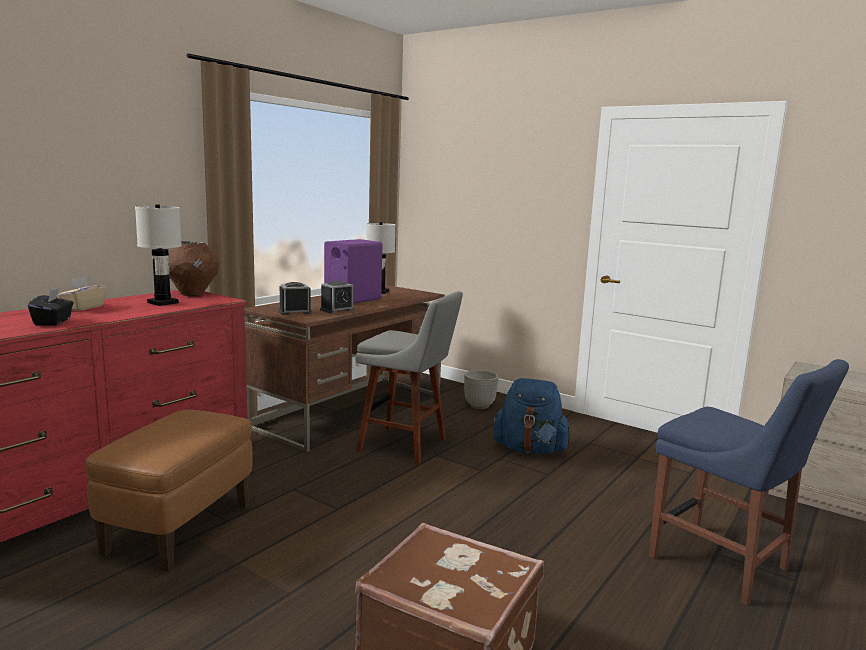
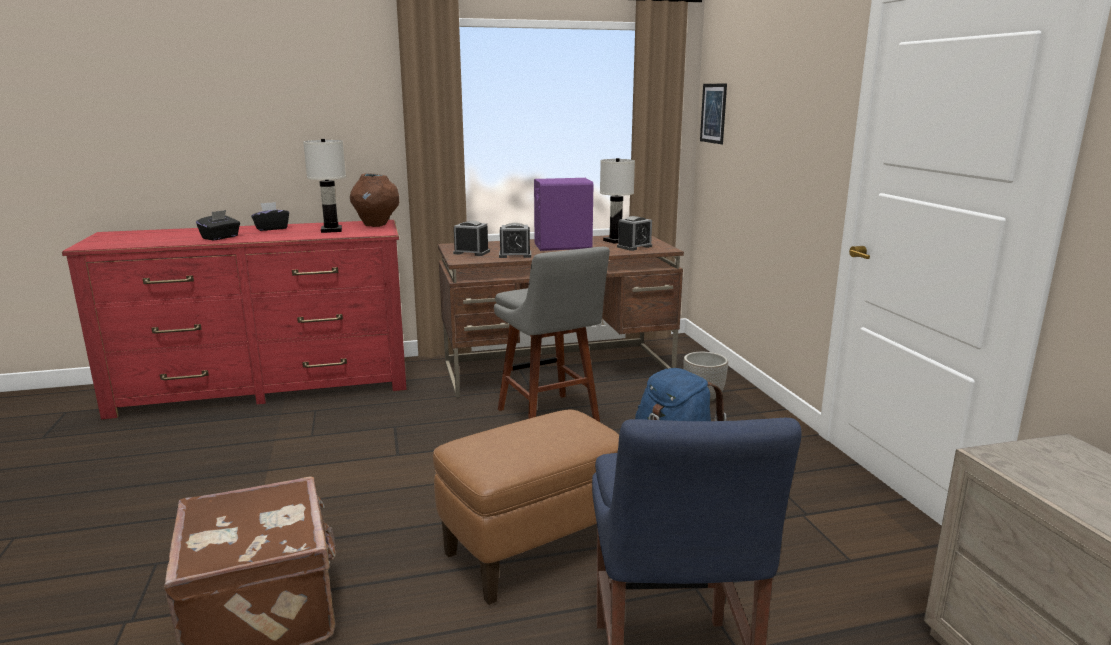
camera: 40 degrees right, 5 degrees up
(83, 307) = (271, 228): beige tissue box -> black tissue box
(179, 529) = (276, 430): brown ottoman -> brown ottoman (533, 552)
(404, 294) = (634, 246): none -> alarm clock
(423, 186) = (713, 113): none -> picture

